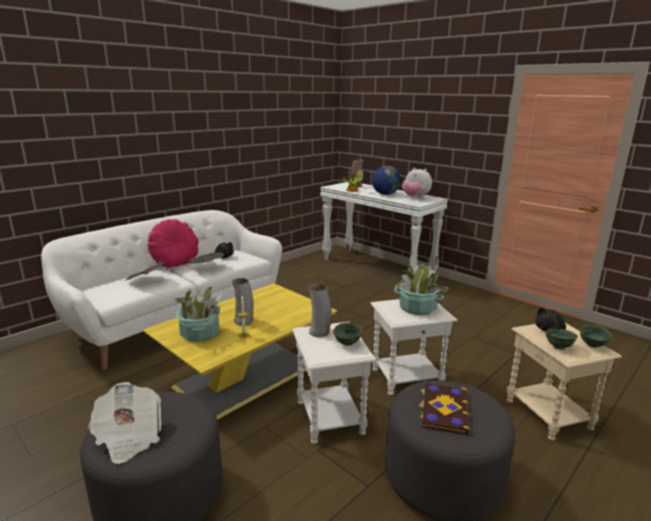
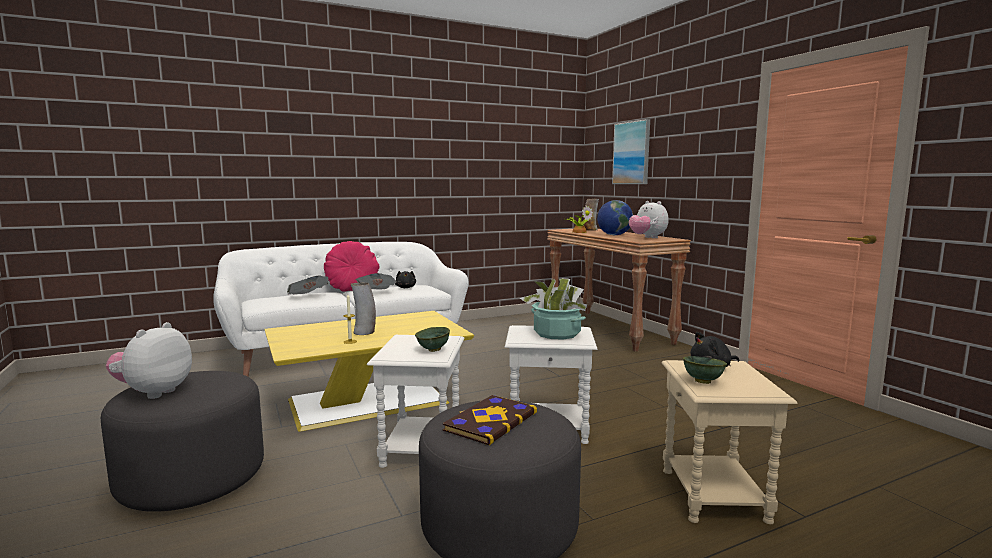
camera: 20 degrees right, 10 degrees down
(128, 437) = (153, 392): newspaper -> plush toy
(200, 333) = (311, 336): potted plant -> none
(319, 332) = (416, 339): vase -> none
(377, 268) = (609, 330): white console table -> brown console table
(391, 122) = (632, 153): none -> picture
(593, 345) = (759, 386): green bowl -> none

